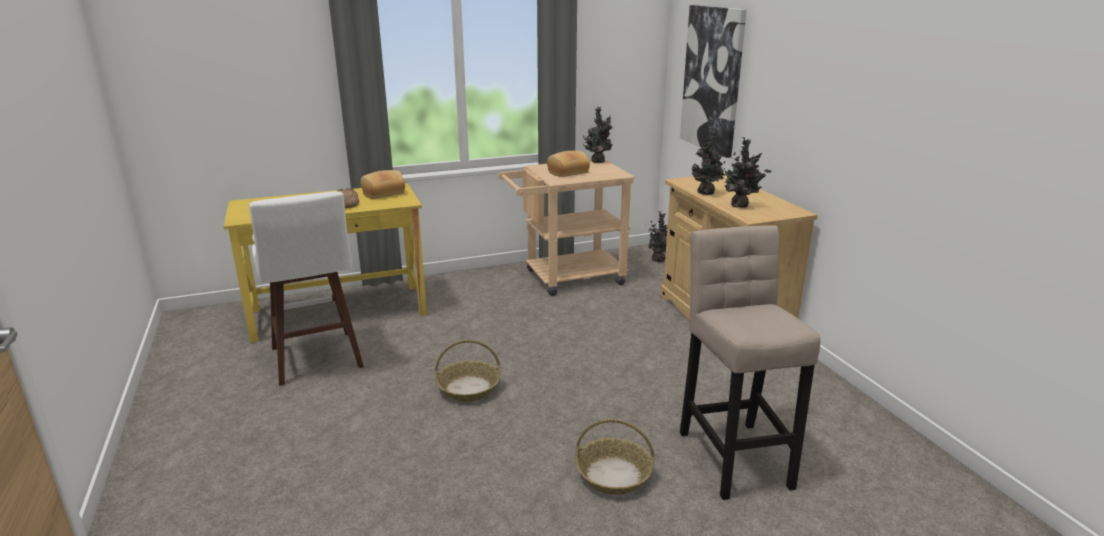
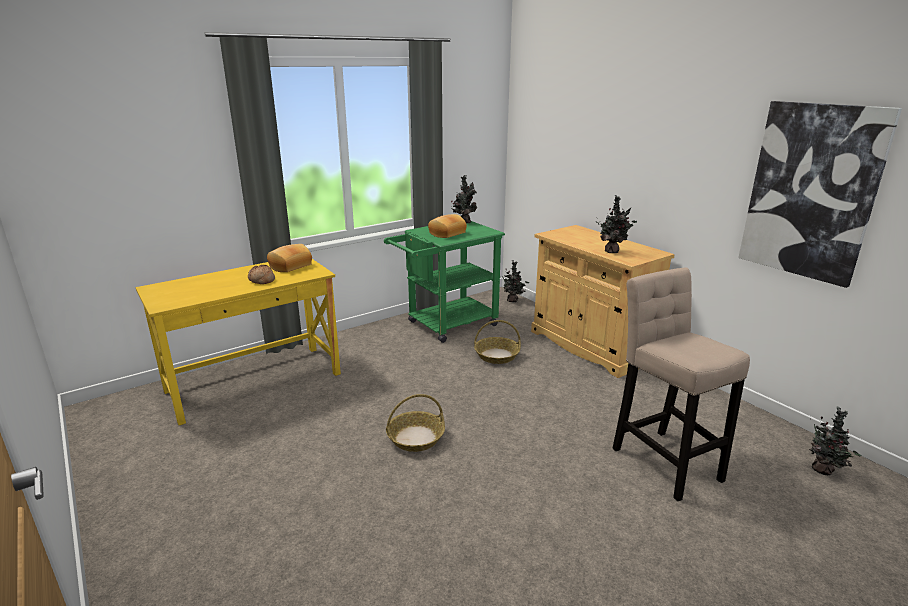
camera: 15 degrees left, 0 degrees up
(317, 360) = (257, 433): white stool -> none
(566, 278) = (446, 325): beige cart -> green cart
(614, 474) = (582, 496): basket -> basket (497, 355)
(707, 193) = (578, 243): potted plant -> potted plant (824, 471)
(712, 79) = (558, 148): picture -> picture (811, 192)

